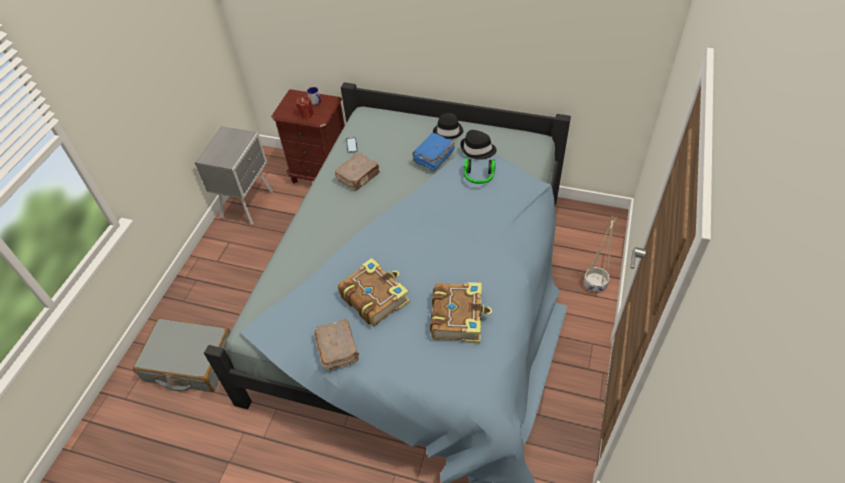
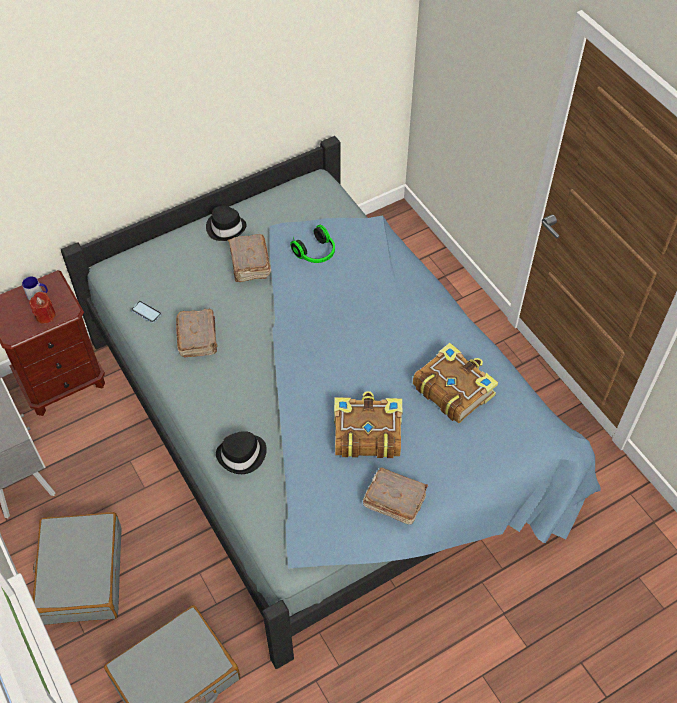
camera: 50 degrees left, 5 degrees up
(216, 272) = (81, 575): none -> grey suitcase
(433, 157) = (249, 264): blue book -> brown book
(477, 149) = (281, 227): black hat -> black hat (242, 455)
(595, 284) = (451, 288): beige planter -> none

